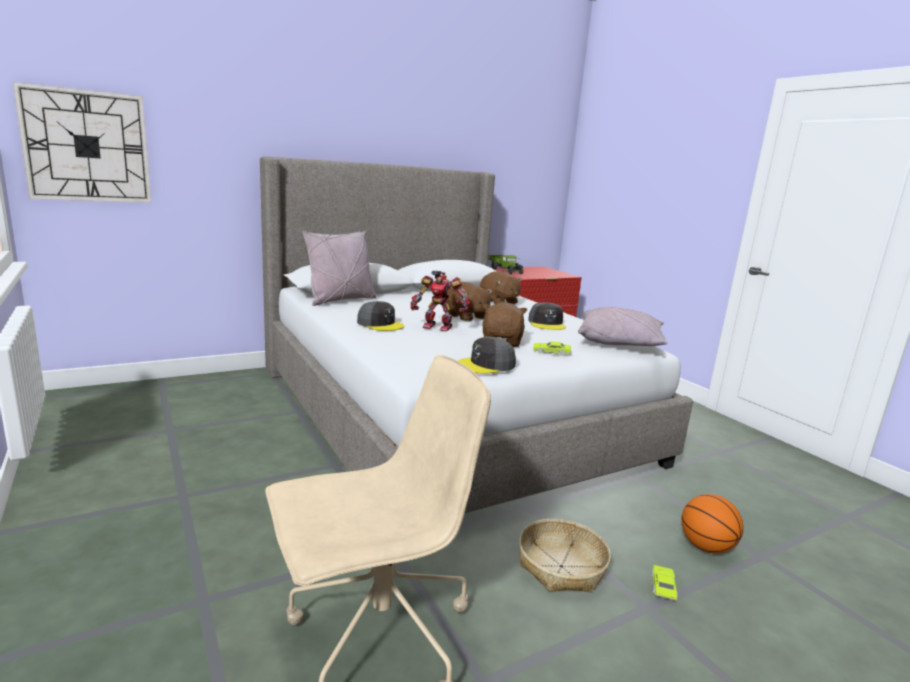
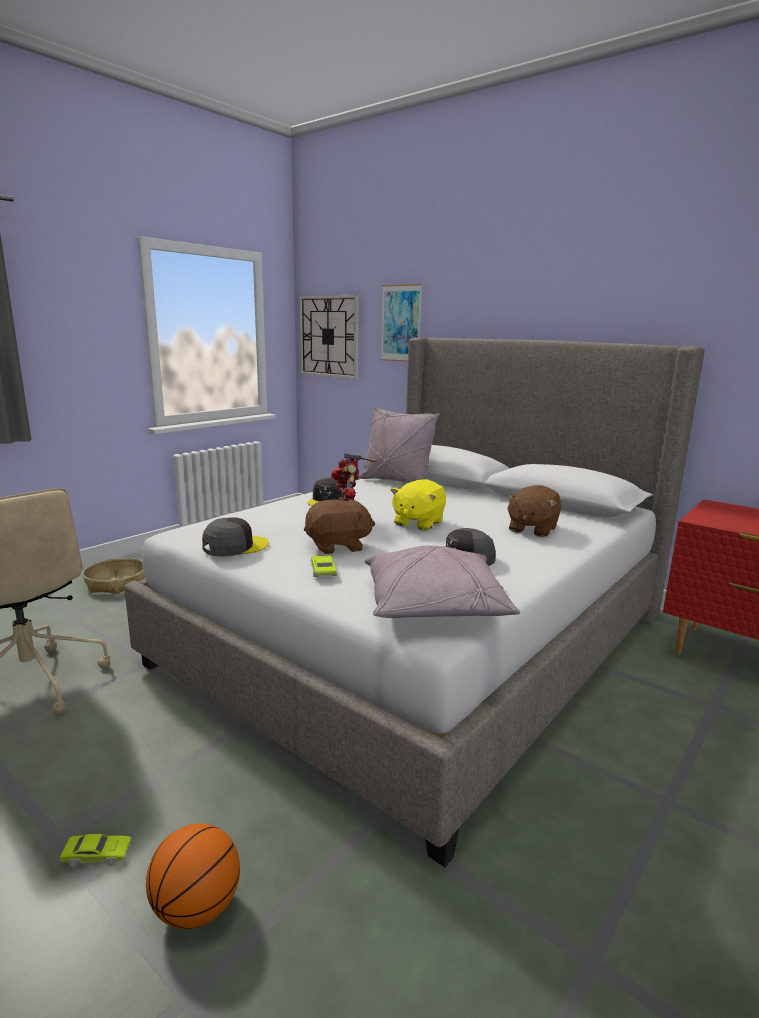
camera: 70 degrees right, 0 degrees up
(217, 138) = (401, 323): none -> picture
(466, 317) = (418, 523): brown plush toy -> yellow plush toy
(486, 365) = (235, 546): grey cap -> grey cap turned 105 degrees clockwise
(505, 270) = (717, 508): toy truck -> none
(561, 567) = (128, 764): basket -> basket (116, 583)

